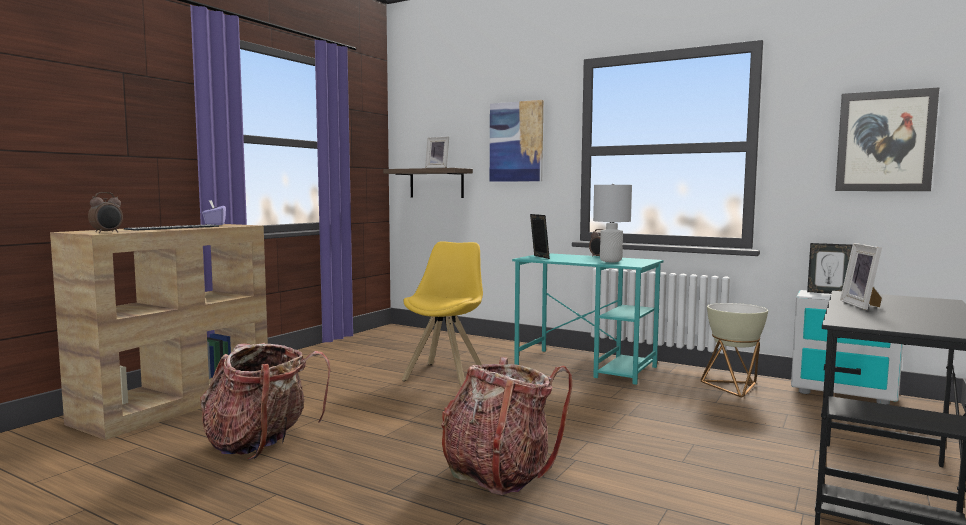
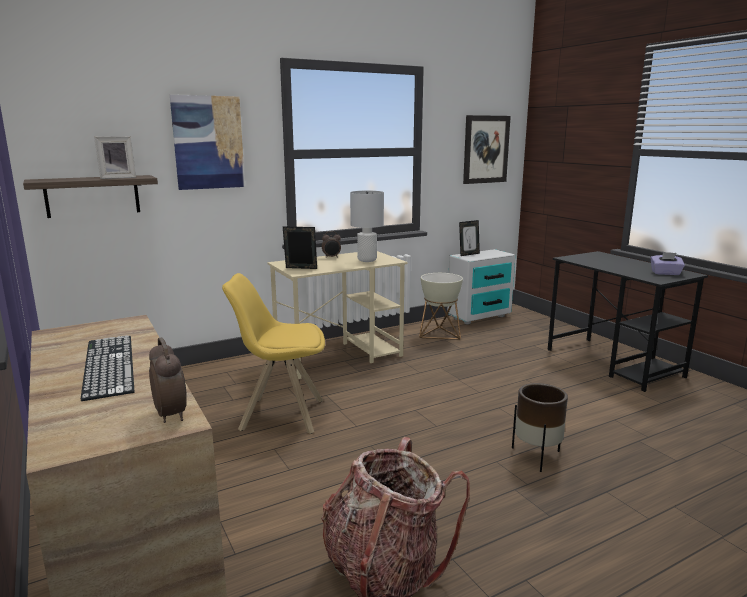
camera: 60 degrees left, 10 degrees up
(214, 224) = (63, 336): purple tissue box -> purple tissue box (665, 273)
(445, 374) = (281, 415): yellow chair -> yellow chair turned 45 degrees counterclockwise
(499, 473) = (536, 456): backpack -> brown planter
(586, 366) = (340, 356): turquoise desk -> beige desk
(863, 305) = (608, 266): picture frame -> none

